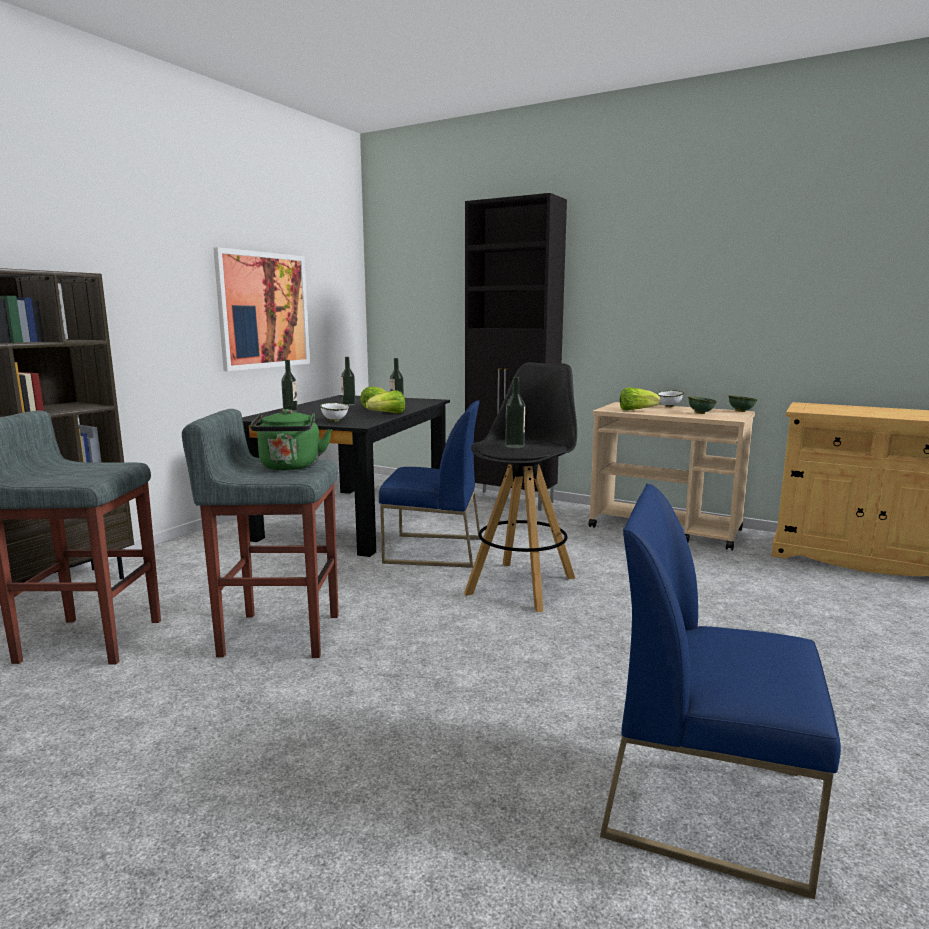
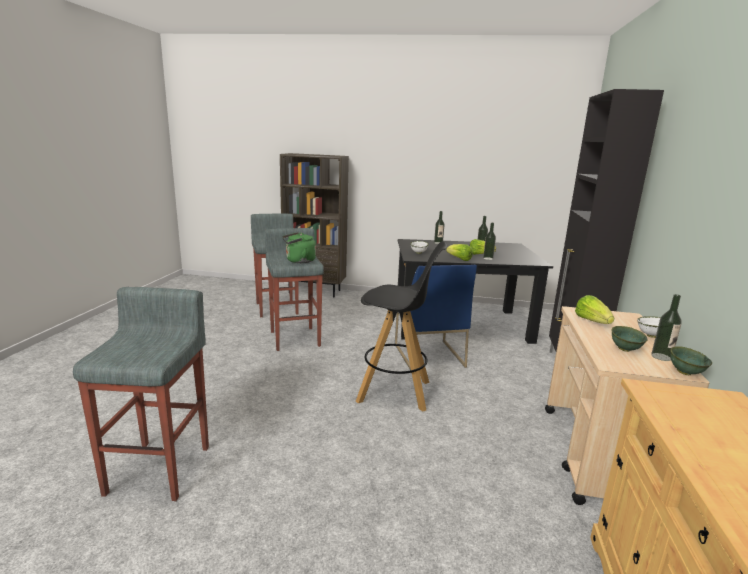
camera: 70 degrees right, 5 degrees up
(264, 310) = (471, 178): picture -> none
(514, 446) = (382, 293): bottle -> bottle (661, 357)
(707, 802) = (161, 468): blue chair -> grey stool

